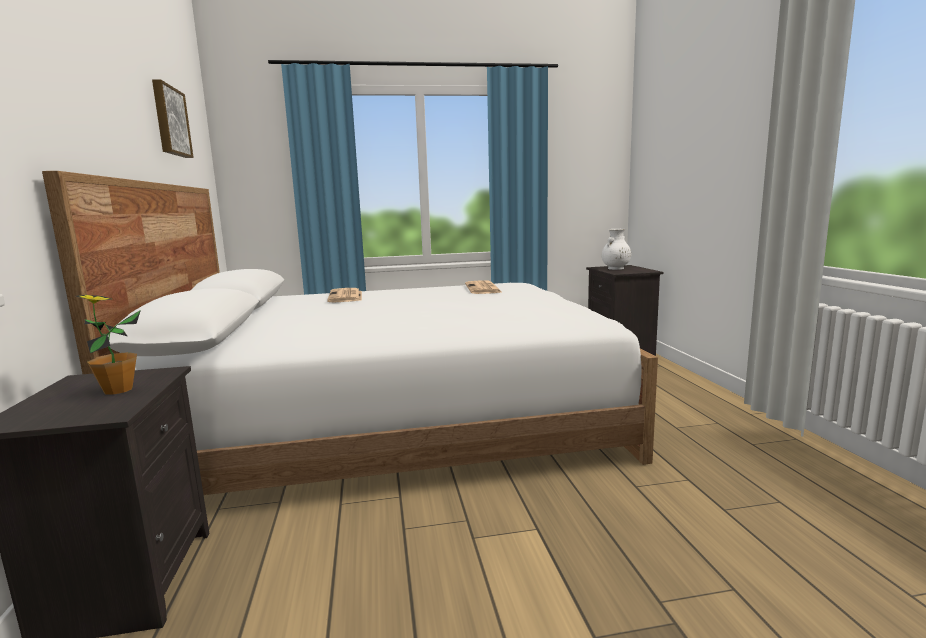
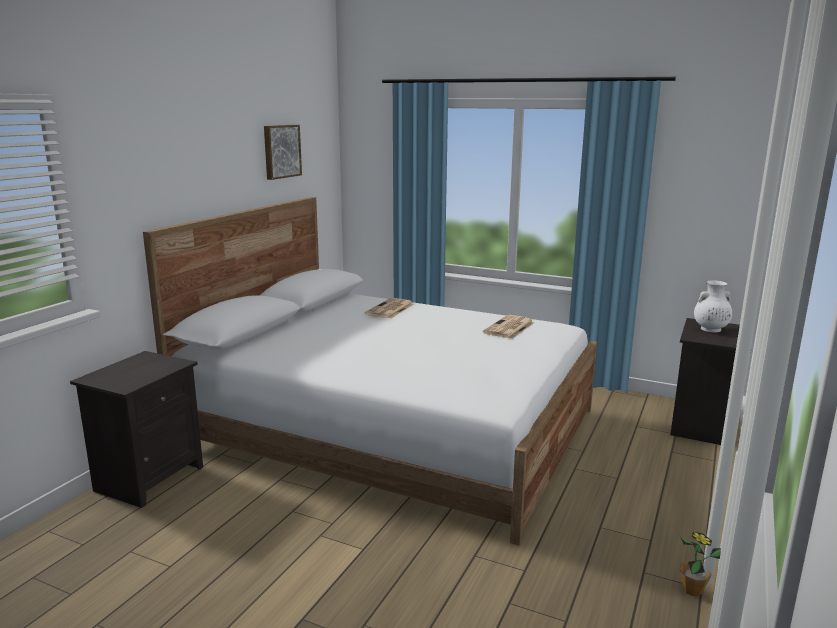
camera: 35 degrees right, 5 degrees up
(118, 390) = (147, 371): potted plant -> potted plant (692, 590)

